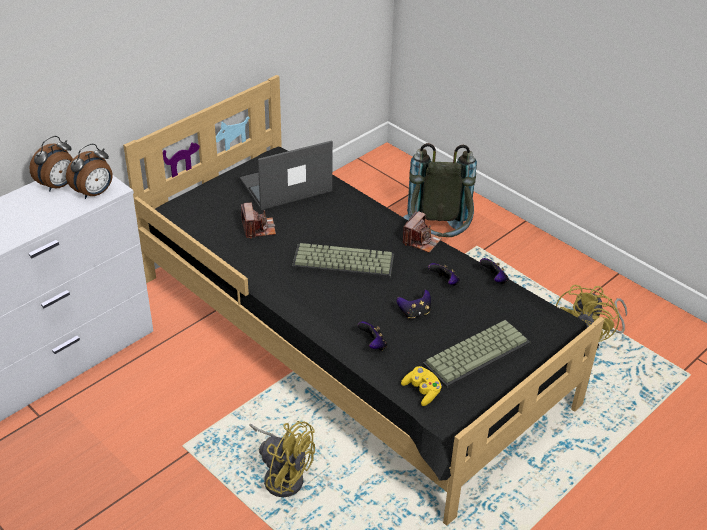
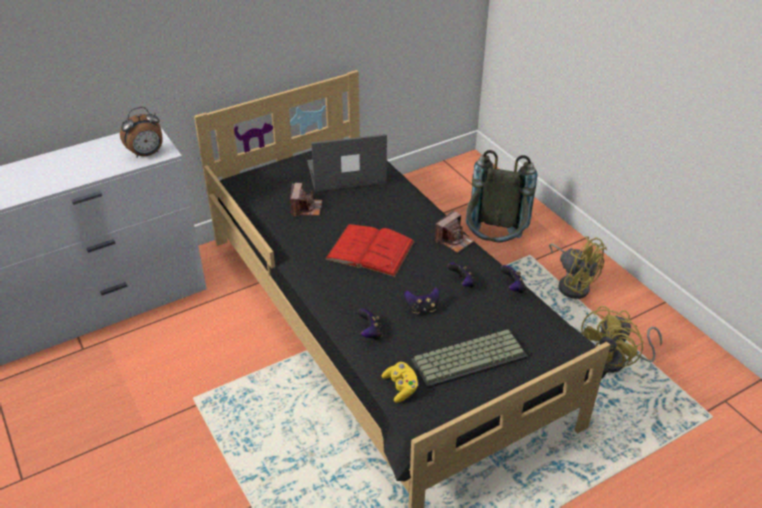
camera: 15 degrees right, 0 degrees up
(58, 185) = (120, 144): alarm clock -> none
(282, 475) = (272, 443): yellow fan -> yellow fan (572, 284)
(342, 263) = (370, 250): keyboard -> red book

